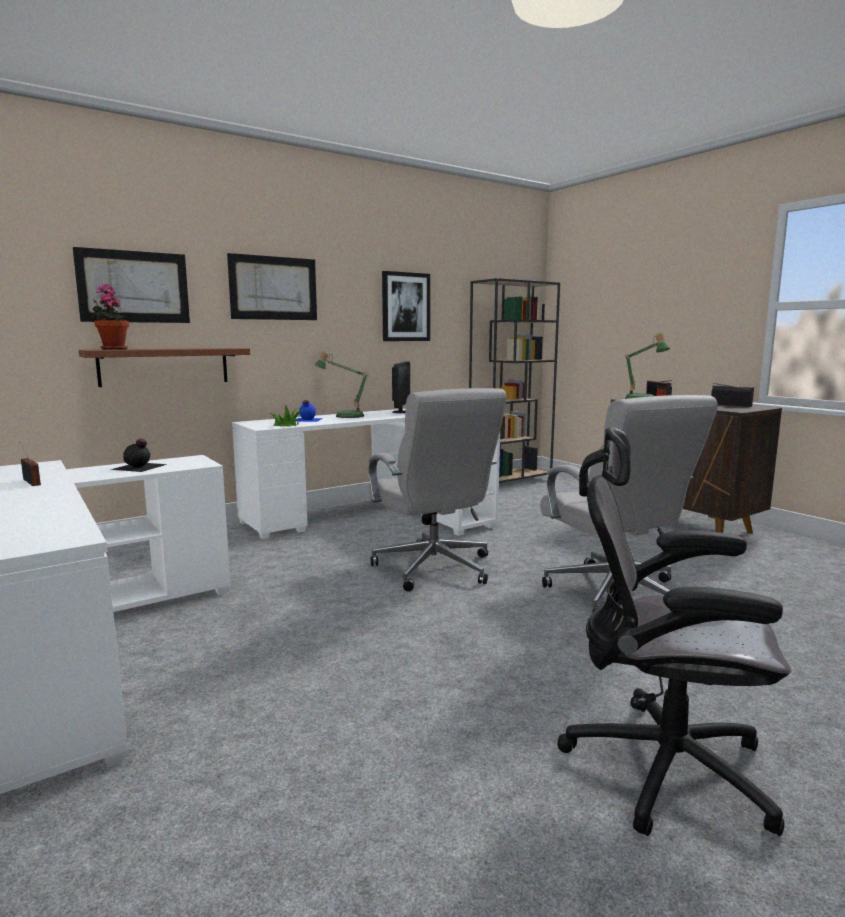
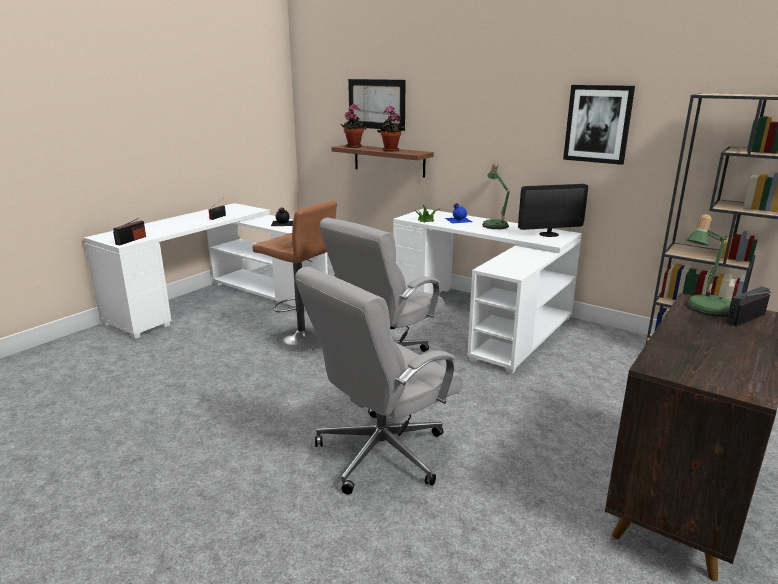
camera: 70 degrees right, 10 degrees up
(190, 348) = (390, 150): none -> potted plant
(274, 288) = (464, 104): picture -> none
(324, 601) = (302, 339): none -> brown stool
(665, 769) = (112, 480): office chair -> none
(730, 405) = (739, 366): radio -> radio (131, 240)

